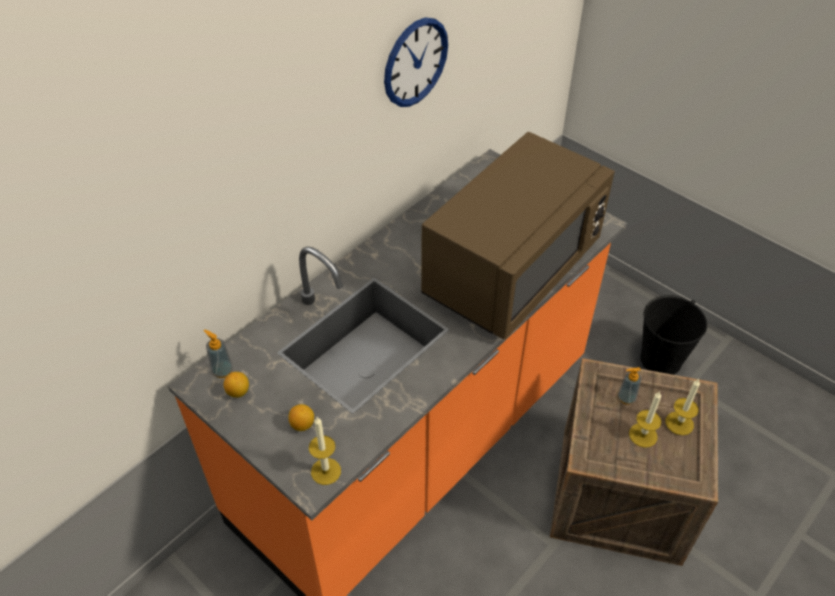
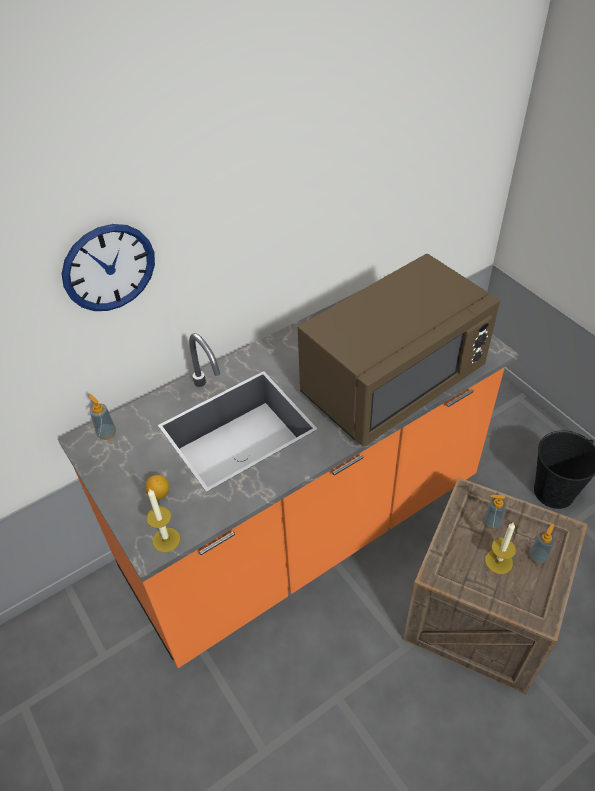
camera: 15 degrees right, 0 degrees up
(238, 392) = (114, 454): lemon -> none
(415, 62) = (324, 176): wall clock -> wall clock (109, 268)
(679, 423) = (538, 556): candle -> soap dispenser

